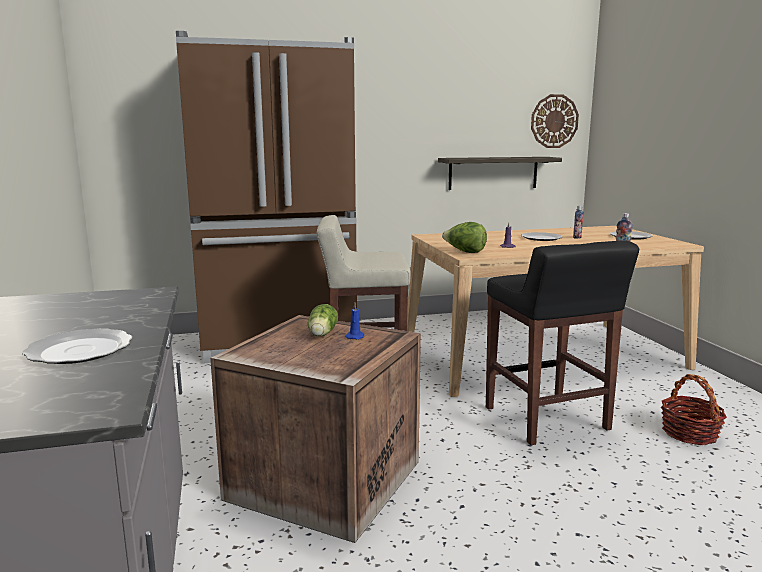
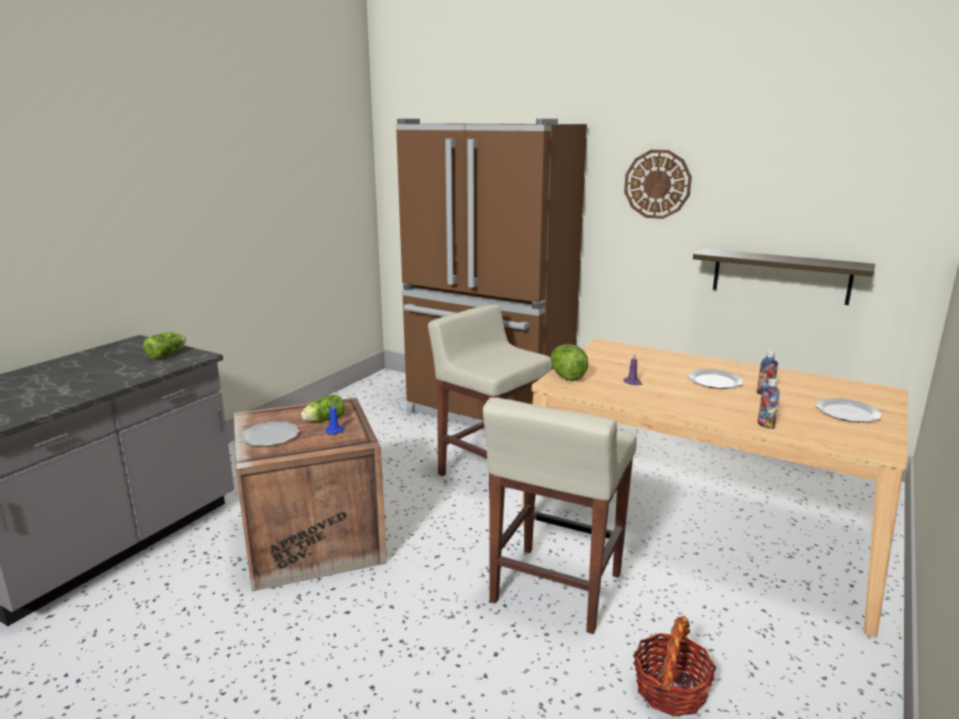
camera: 45 degrees right, 5 degrees up
(78, 351) = (65, 388): plate -> plate (269, 436)
(106, 299) = (168, 354): none -> lettuce
(547, 419) = (555, 589): black stool -> beige stool
(554, 121) = (893, 213): wall clock -> wall clock (657, 184)

